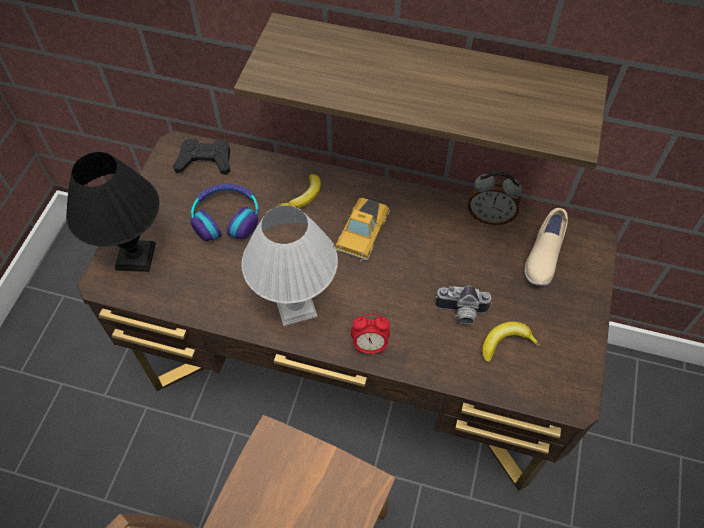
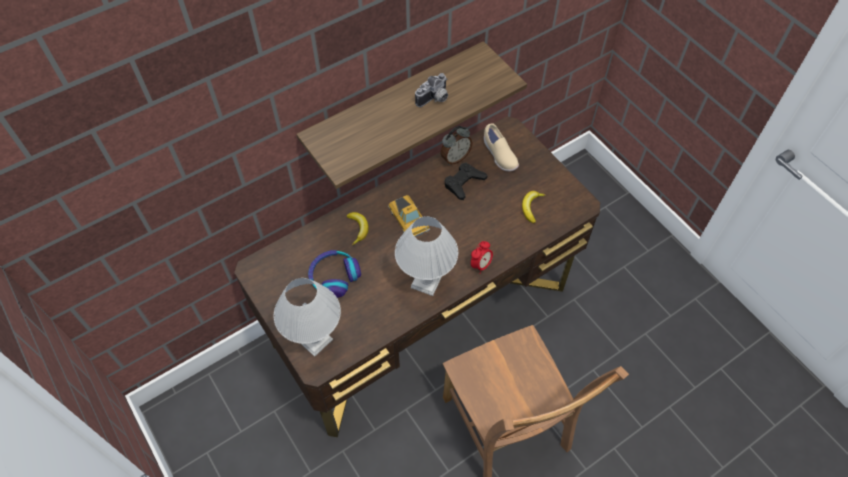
camera: 50 degrees left, 0 degrees up
(137, 256) = (315, 339): black table lamp -> white table lamp
(205, 161) = (280, 260): black game controller -> black game controller (464, 183)
(461, 313) = (498, 213): camera -> camera (434, 99)

